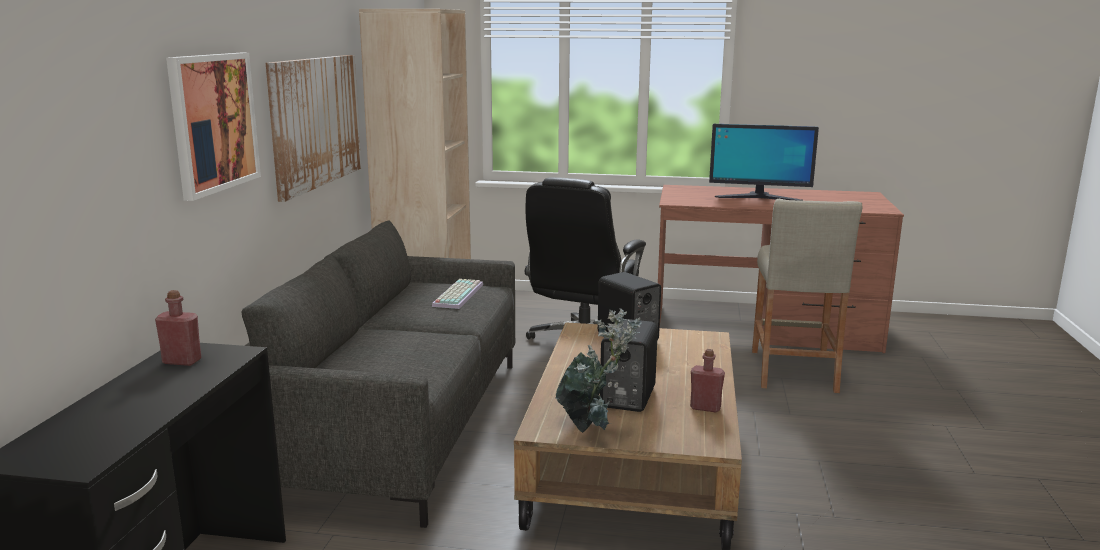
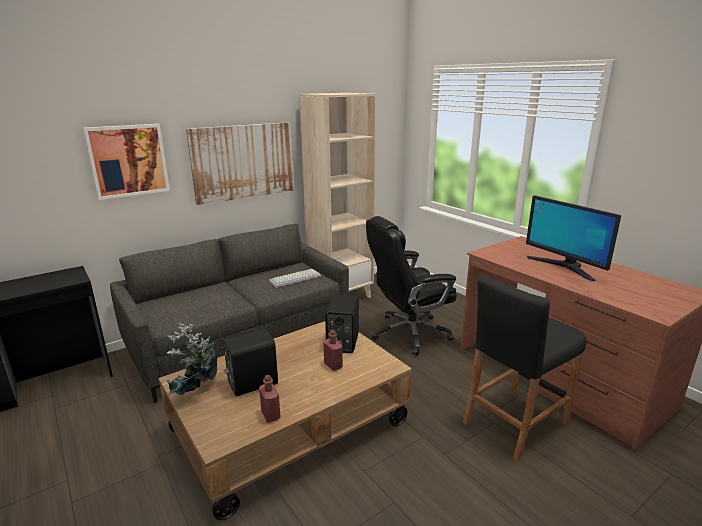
camera: 45 degrees right, 5 degrees up
(182, 361) = (57, 276): red bottle -> red bottle (333, 365)
(793, 371) = (514, 422): beige stool -> black stool

